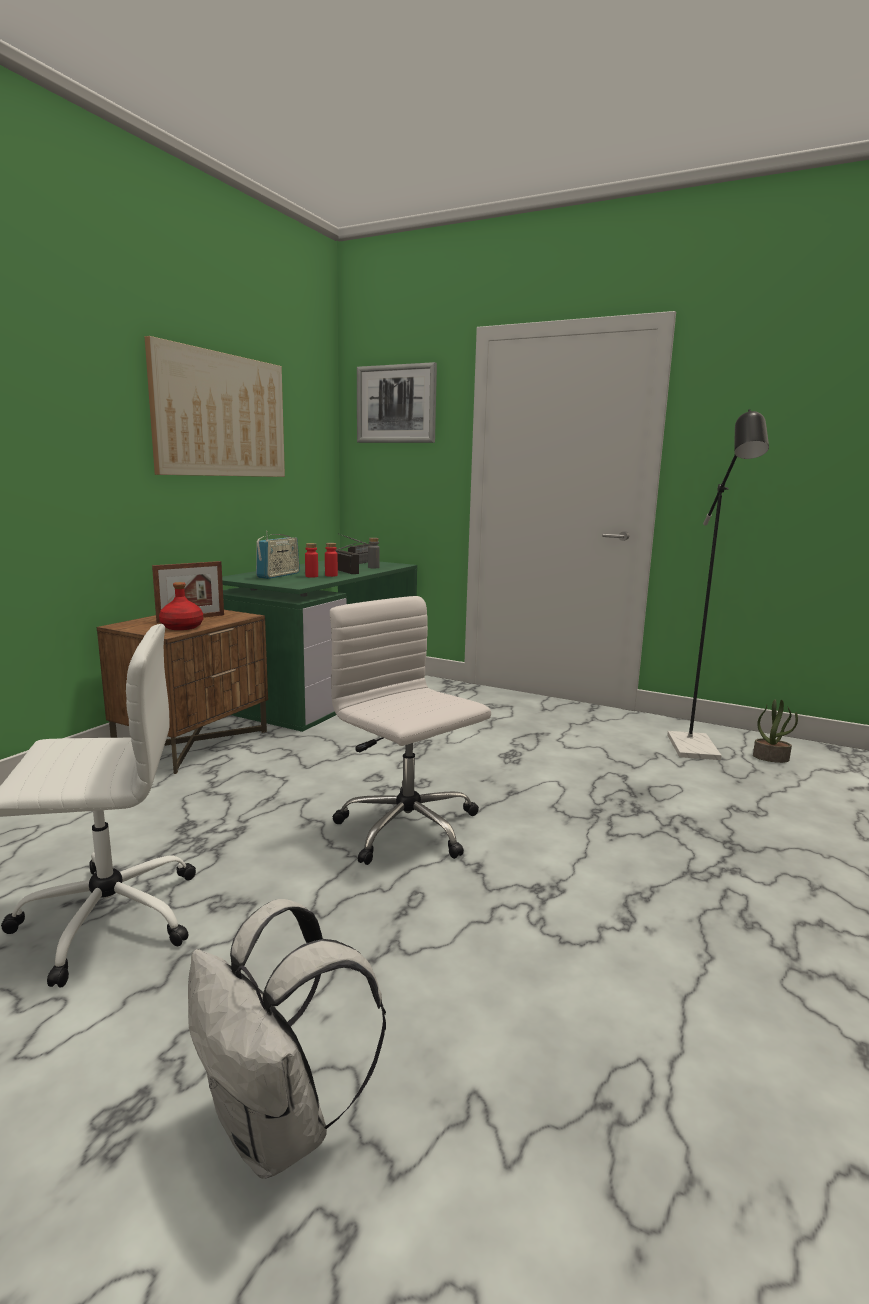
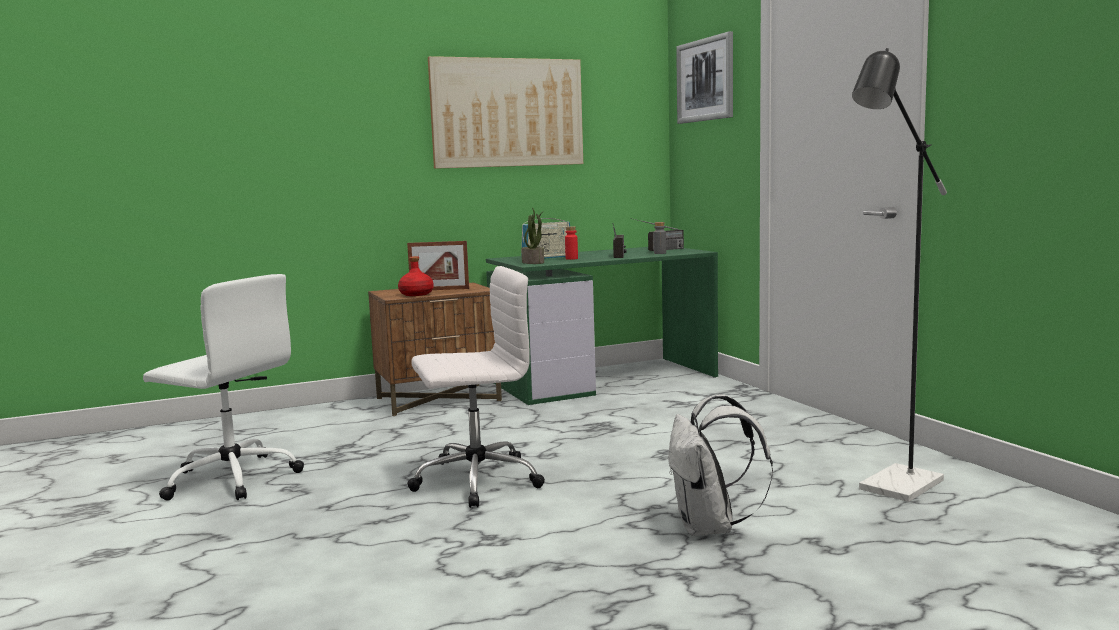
camera: 40 degrees right, 5 degrees down
(278, 1128) = (147, 581): white backpack -> white backpack (710, 528)
(331, 575) = (591, 258): red bottle -> none
(409, 830) = (474, 481): white office chair -> white office chair turned 75 degrees clockwise
(771, 758) = (990, 514): potted plant -> potted plant (533, 262)

